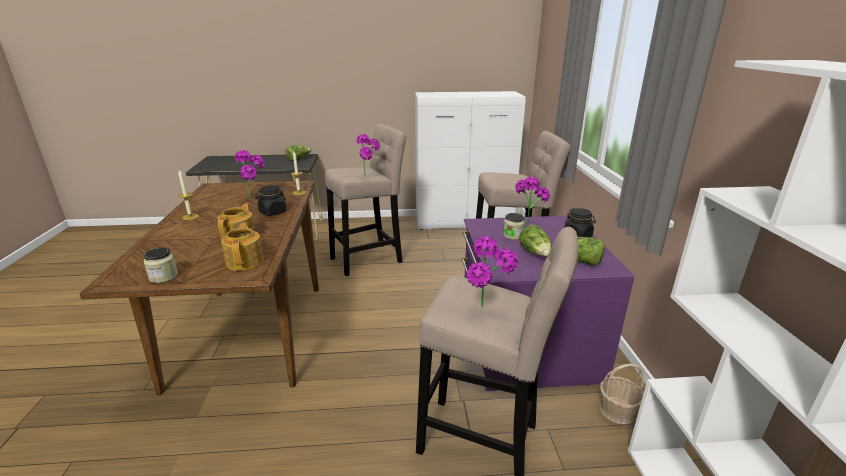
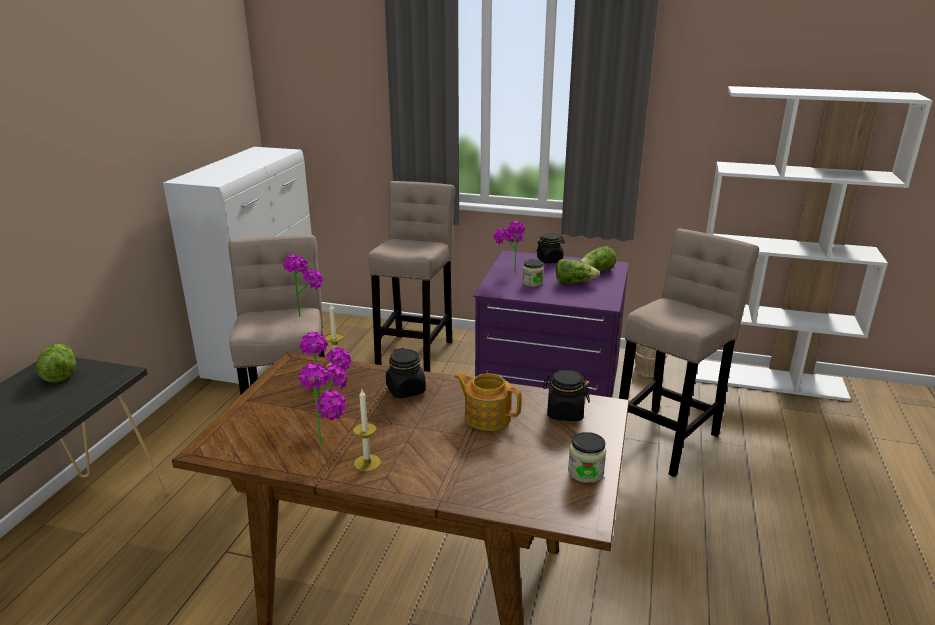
camera: 70 degrees left, 0 degrees up
(245, 261) = (564, 412): teapot -> black jar
(488, 311) = (690, 313): potted plant -> potted plant (332, 442)

